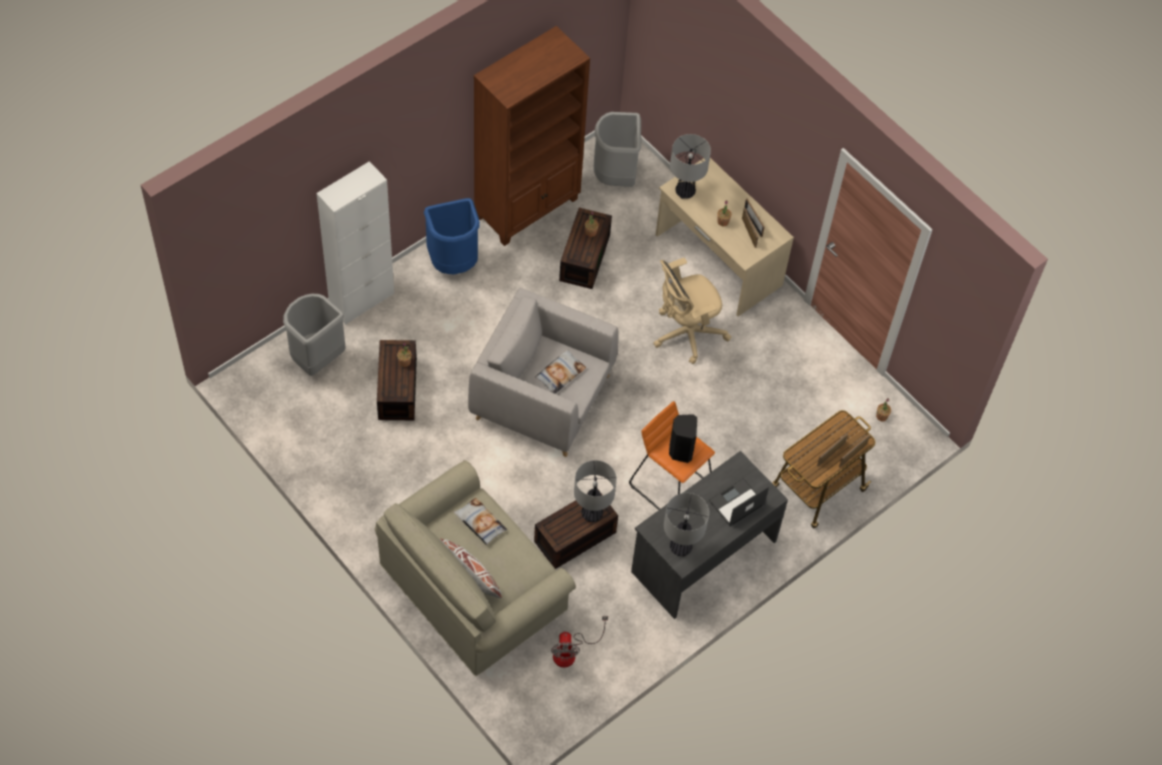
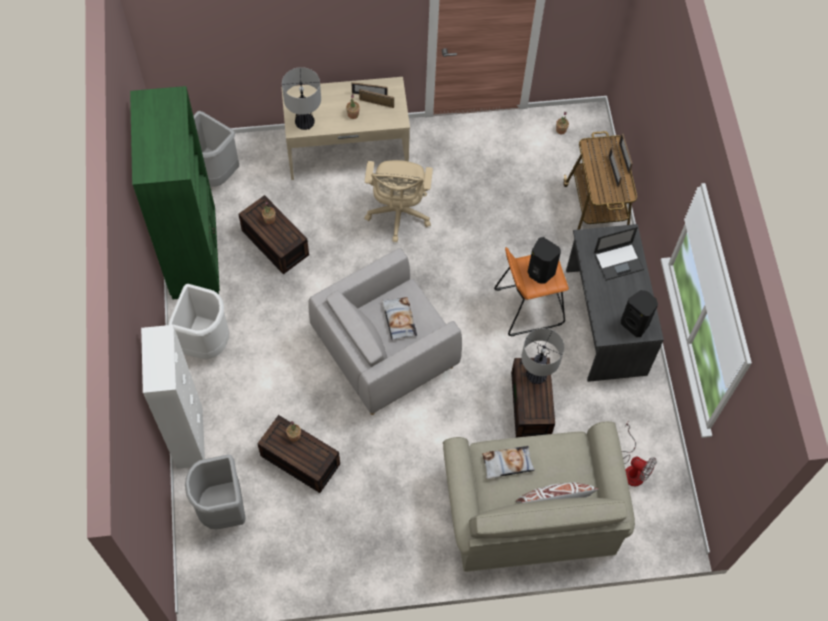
camera: 55 degrees left, 5 degrees up
(453, 263) = (206, 343): blue trash can -> white trash can
(528, 208) = (194, 255): brown bookcase -> green bookcase
(681, 547) = (635, 324): table lamp -> black speaker
(736, 503) = (619, 261): laptop -> laptop turned 105 degrees counterclockwise

